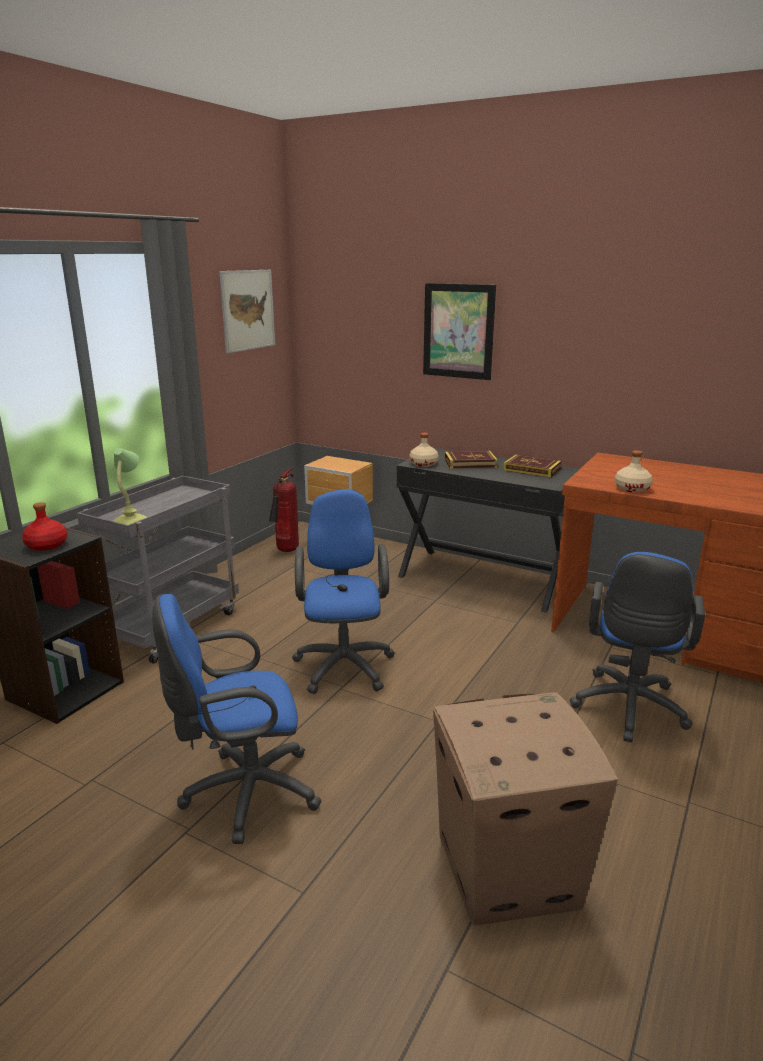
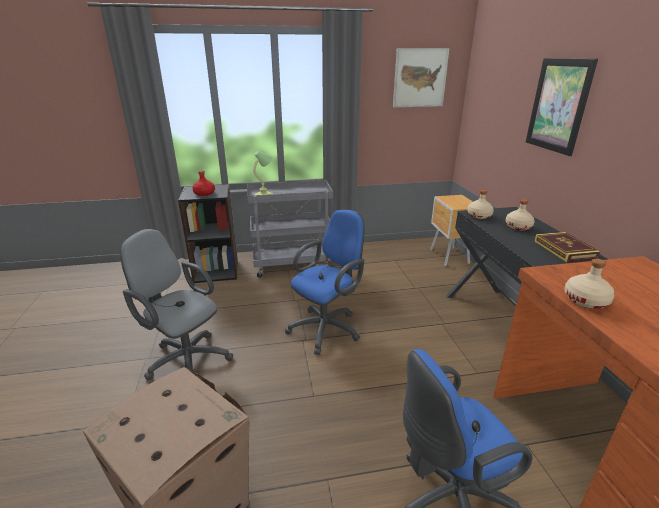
camera: 50 degrees right, 5 degrees up
(243, 793) = (186, 359): blue office chair -> grey office chair
(286, 551) = (406, 250): fire extinguisher -> none
(470, 463) = (518, 227): book -> beige bottle

